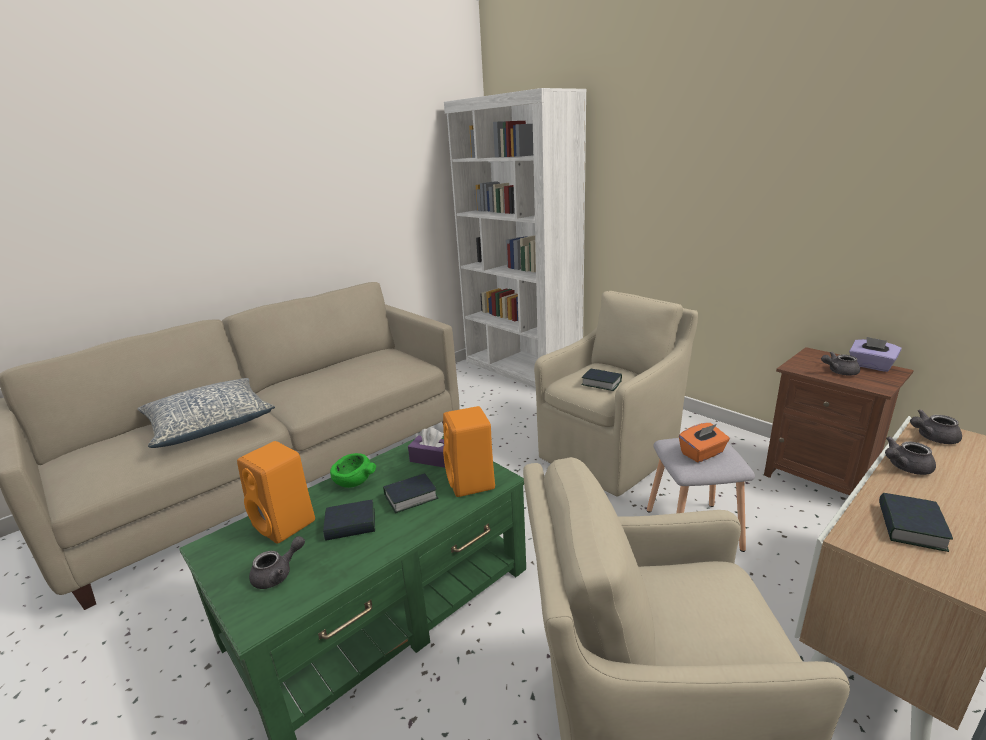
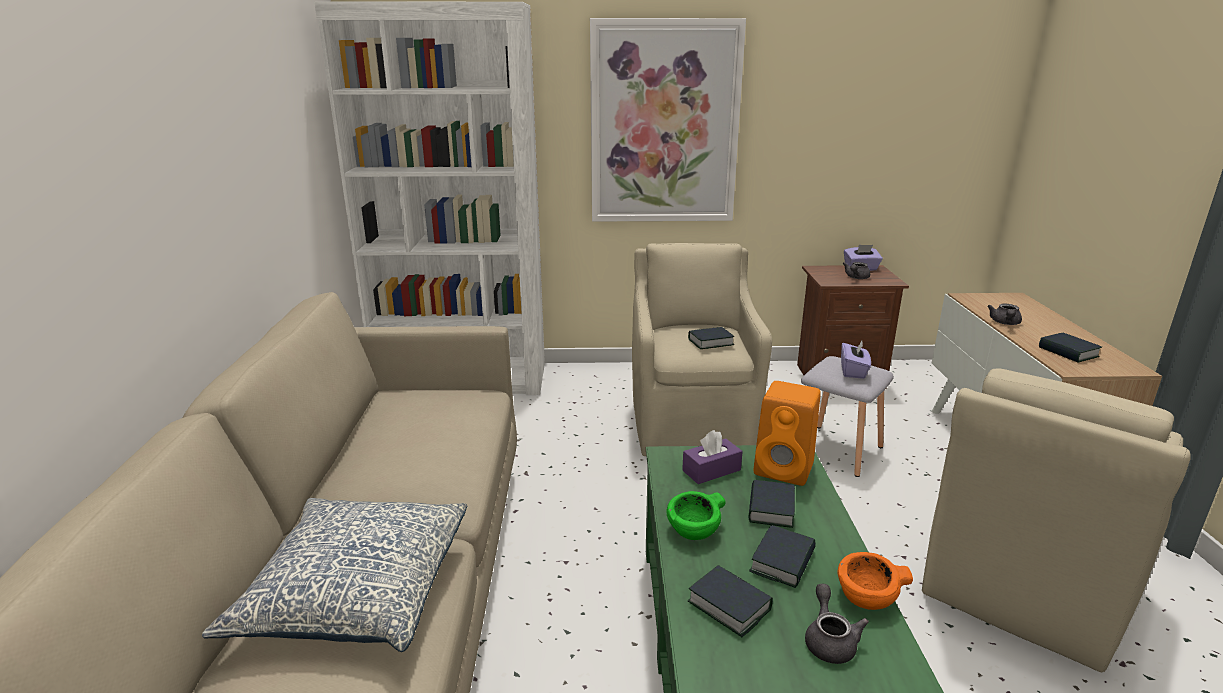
camera: 50 degrees left, 0 degrees up
(286, 524) = (729, 605): orange speaker -> book
(338, 574) = (866, 598): none -> orange bowl
(681, 187) = (664, 124): none -> picture
(702, 453) = (853, 371): orange tissue box -> purple tissue box
(931, 437) = (979, 302): grey teapot -> none

